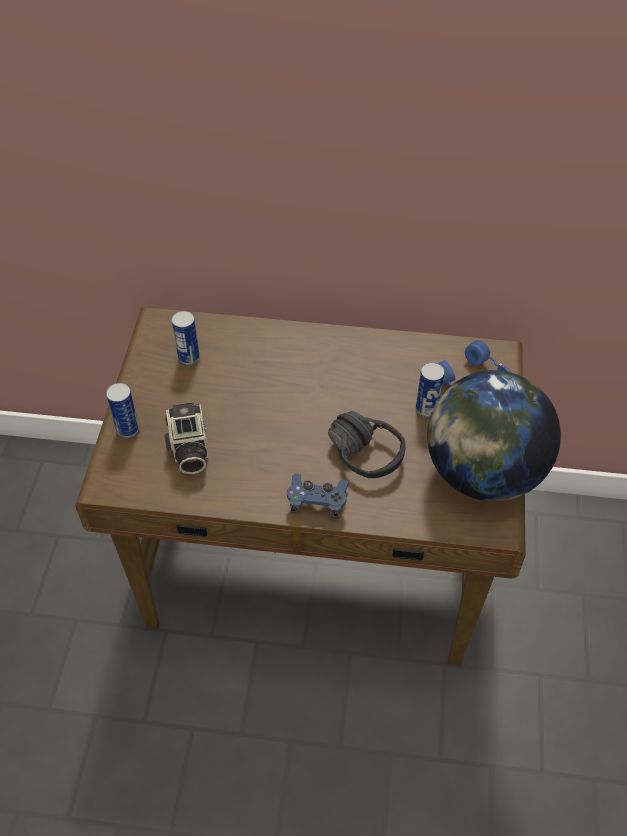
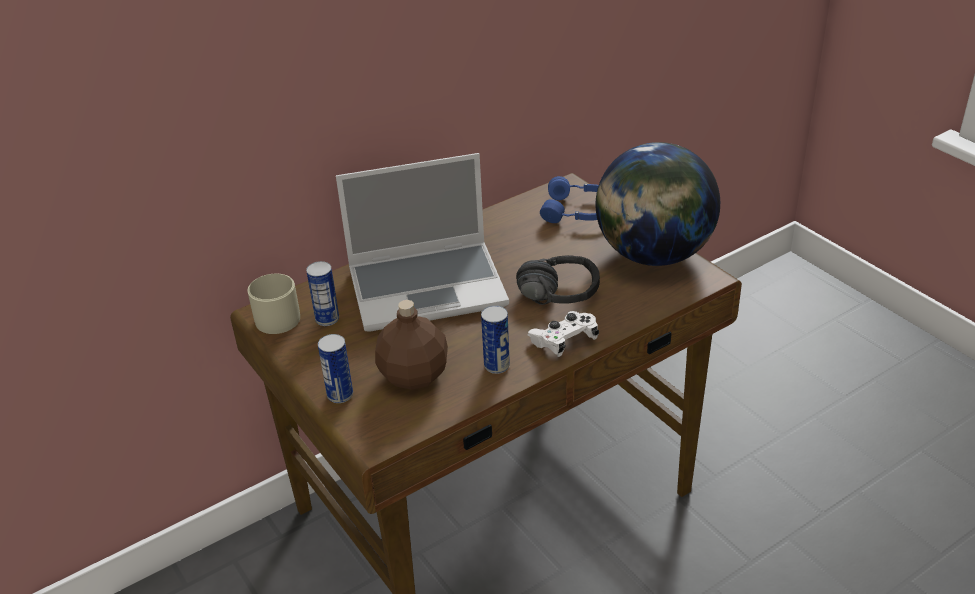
camera: 40 degrees left, 15 degrees down
(164, 332) = (280, 315): none -> beige mug
(188, 449) = (414, 375): camera -> brown bottle
(283, 378) = (428, 286): none -> laptop
(317, 501) = (564, 341): blue game controller -> white game controller
(426, 409) = (564, 243): can -> can (496, 366)

